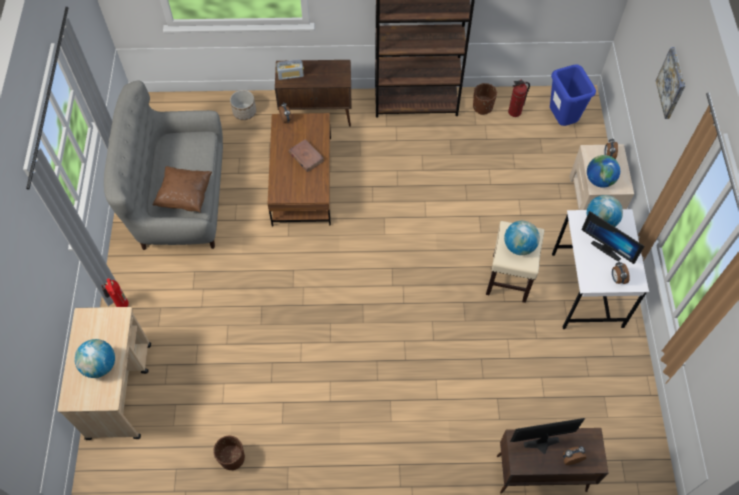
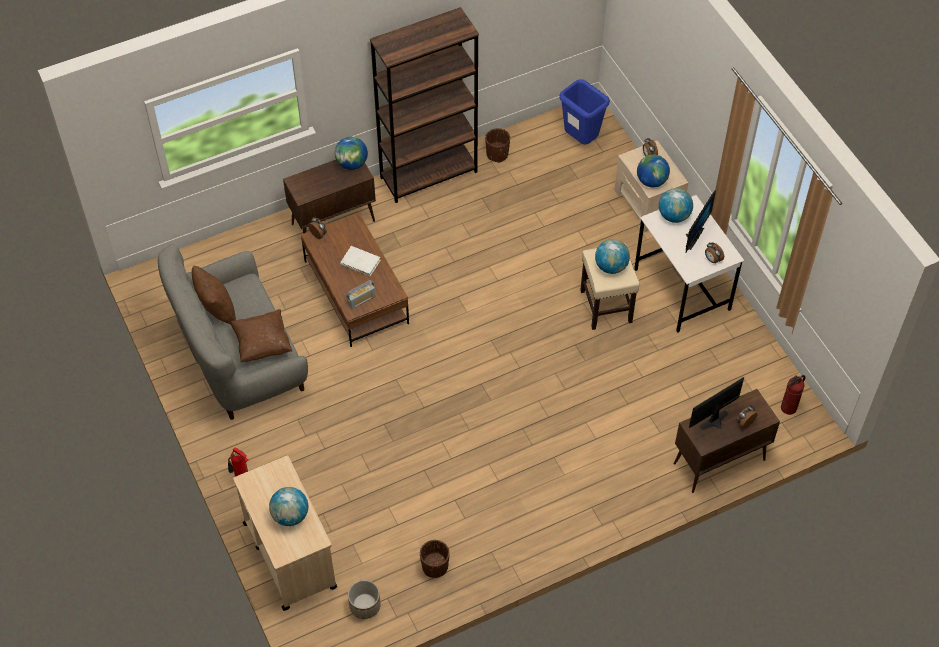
camera: 25 degrees left, 5 degrees down
(167, 151) = (216, 309): none -> brown pillow
(244, 112) = (256, 247): planter -> planter (365, 605)
(290, 75) = (307, 188): radio -> radio (361, 300)
(306, 156) = (360, 262): brown book -> white book
(339, 68) = (352, 164): none -> globe
(514, 112) = (531, 148): fire extinguisher -> fire extinguisher (788, 408)
(607, 248) = (691, 236): monitor -> monitor turned 75 degrees counterclockwise
(672, 83) = (690, 68): picture -> none

